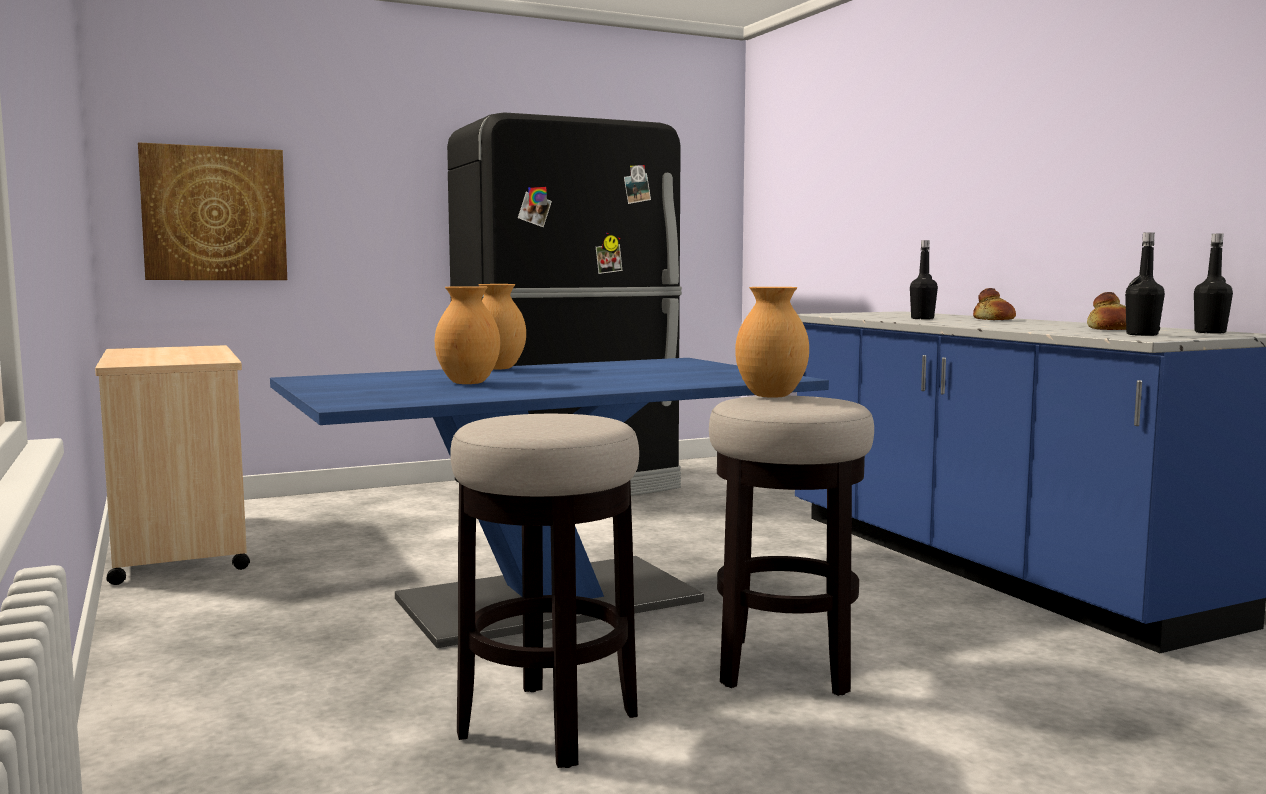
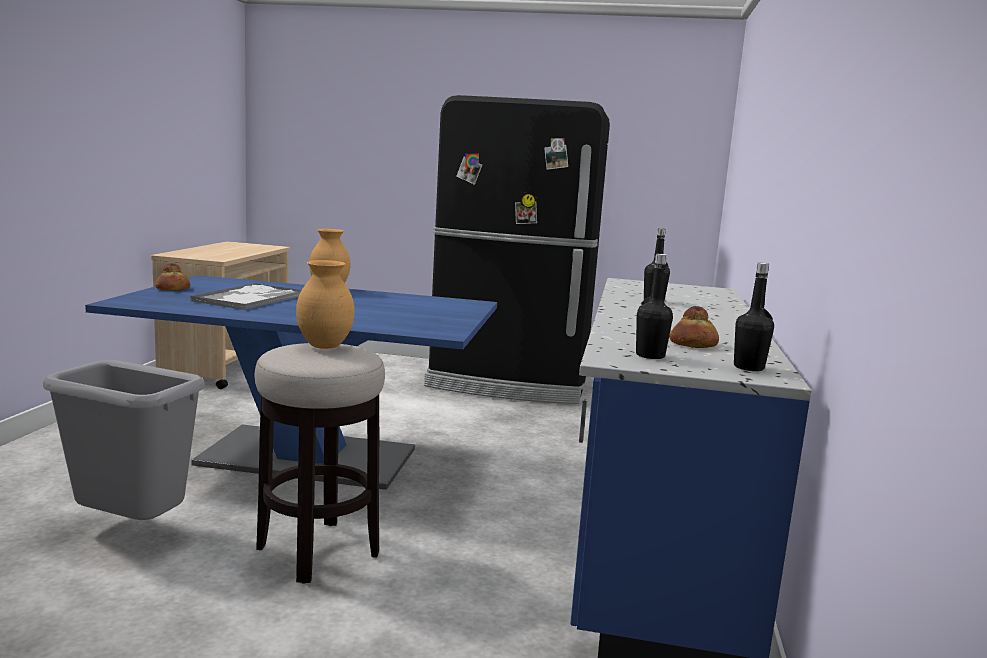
camera: 35 degrees right, 5 degrees up
(214, 214) = (311, 160): picture -> none
(467, 383) = (251, 298): brown vase -> tray
(548, 725) = (130, 529): stool -> grey trash can
(994, 319) = (710, 312): bread -> bread (173, 289)

